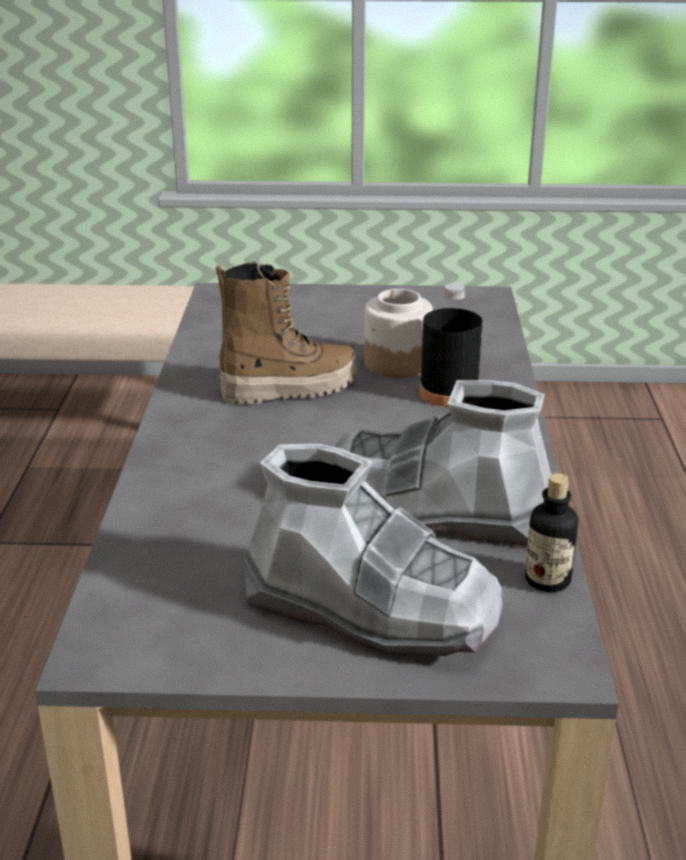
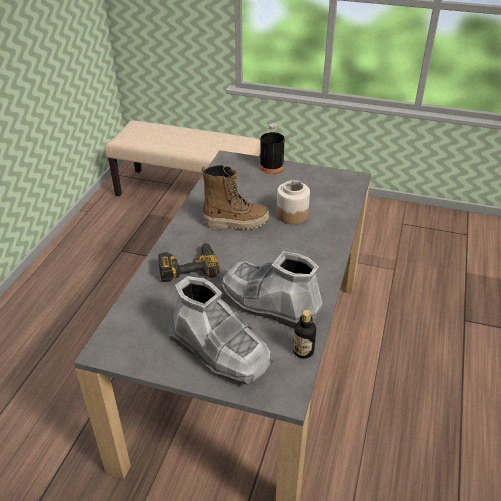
camera: 15 degrees right, 10 degrees up
(225, 473) = (188, 266): none -> power drill
(449, 393) = (308, 236): black bottle -> black bottle (271, 167)

